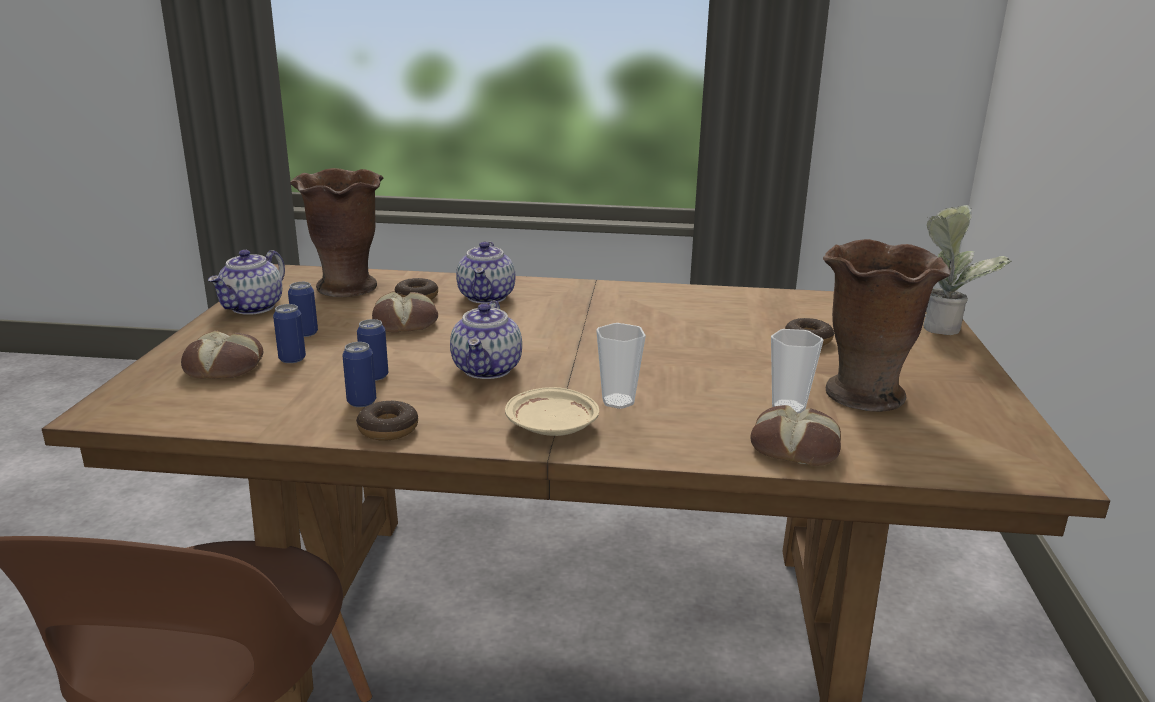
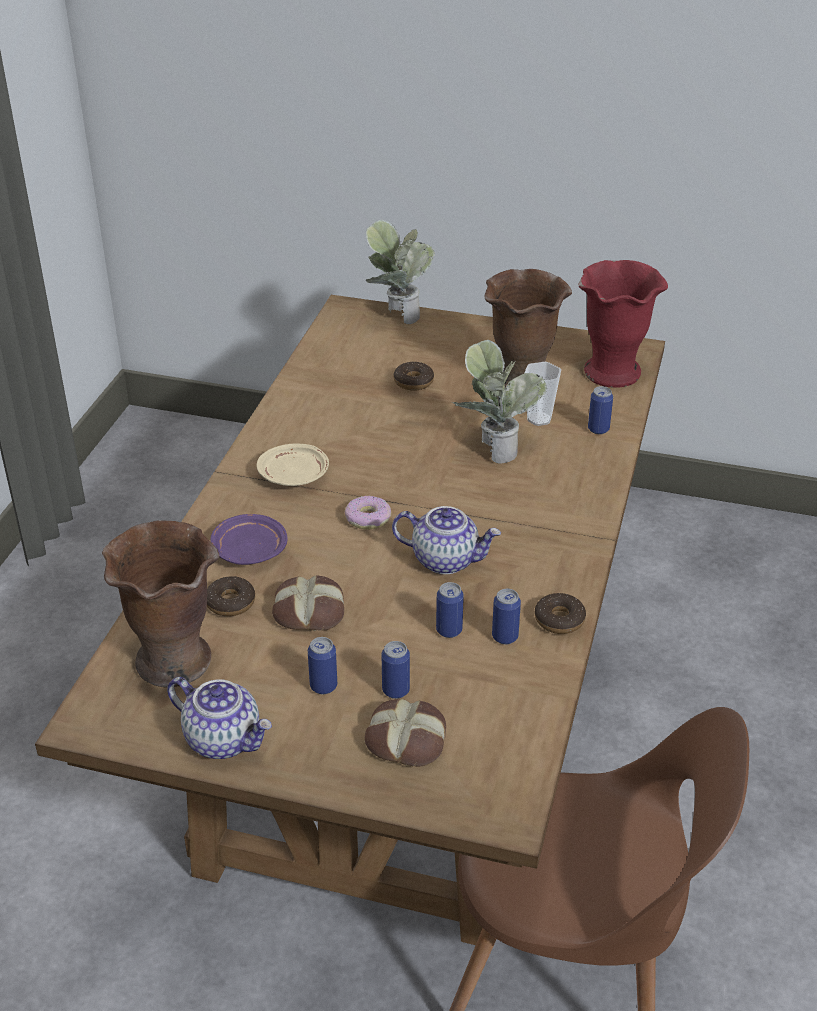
camera: 80 degrees left, 15 degrees up
(487, 297) = (248, 550): teapot -> purple plate
(547, 334) = (368, 518): none -> donut
(552, 427) = (561, 532): beige plate -> beige plate (294, 475)
(618, 401) = (520, 495): cup -> none
(704, 384) = (493, 448): none -> potted plant
(795, 446) = (598, 429): bread -> can
(955, 454) = (611, 372): none -> red vase

